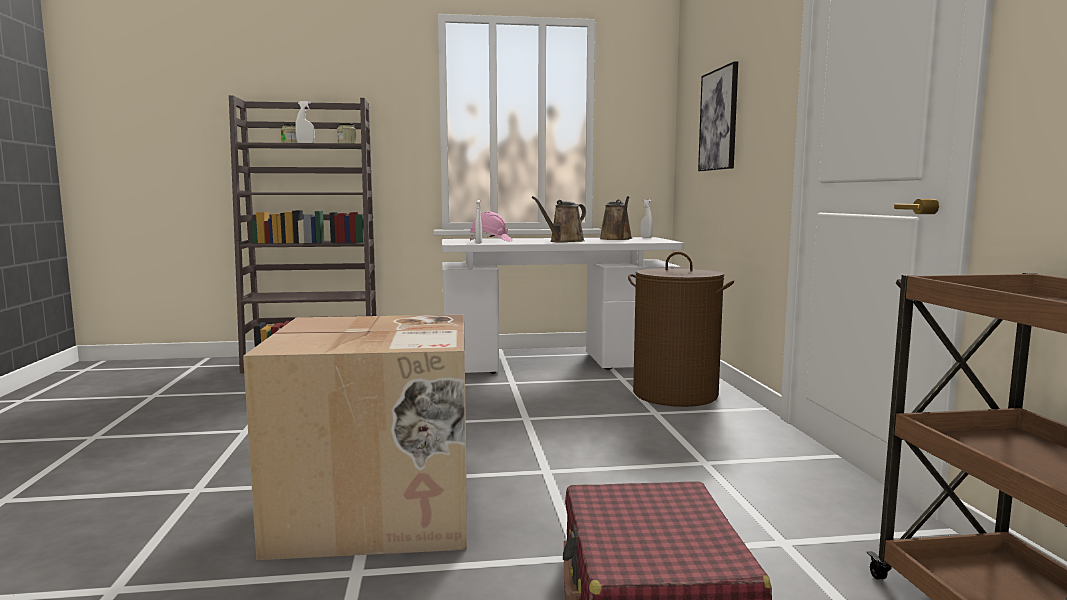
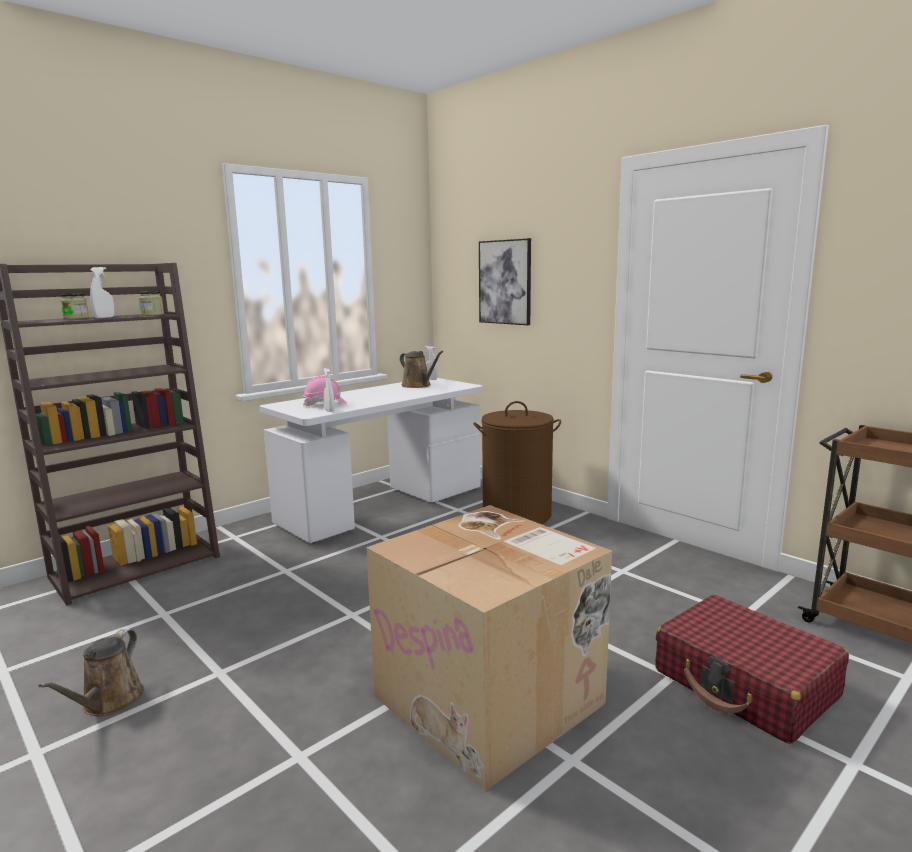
camera: 35 degrees left, 5 degrees up
(564, 241) = (392, 396): brown watering can -> brown watering can (109, 702)

